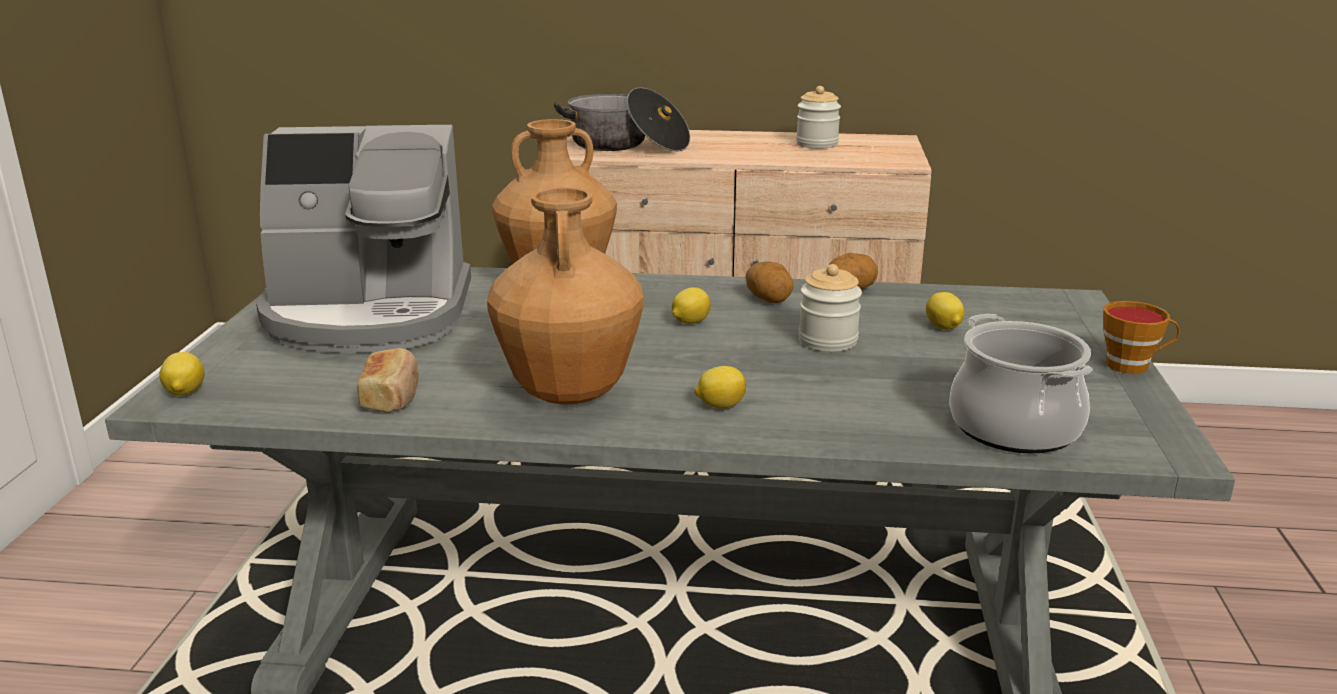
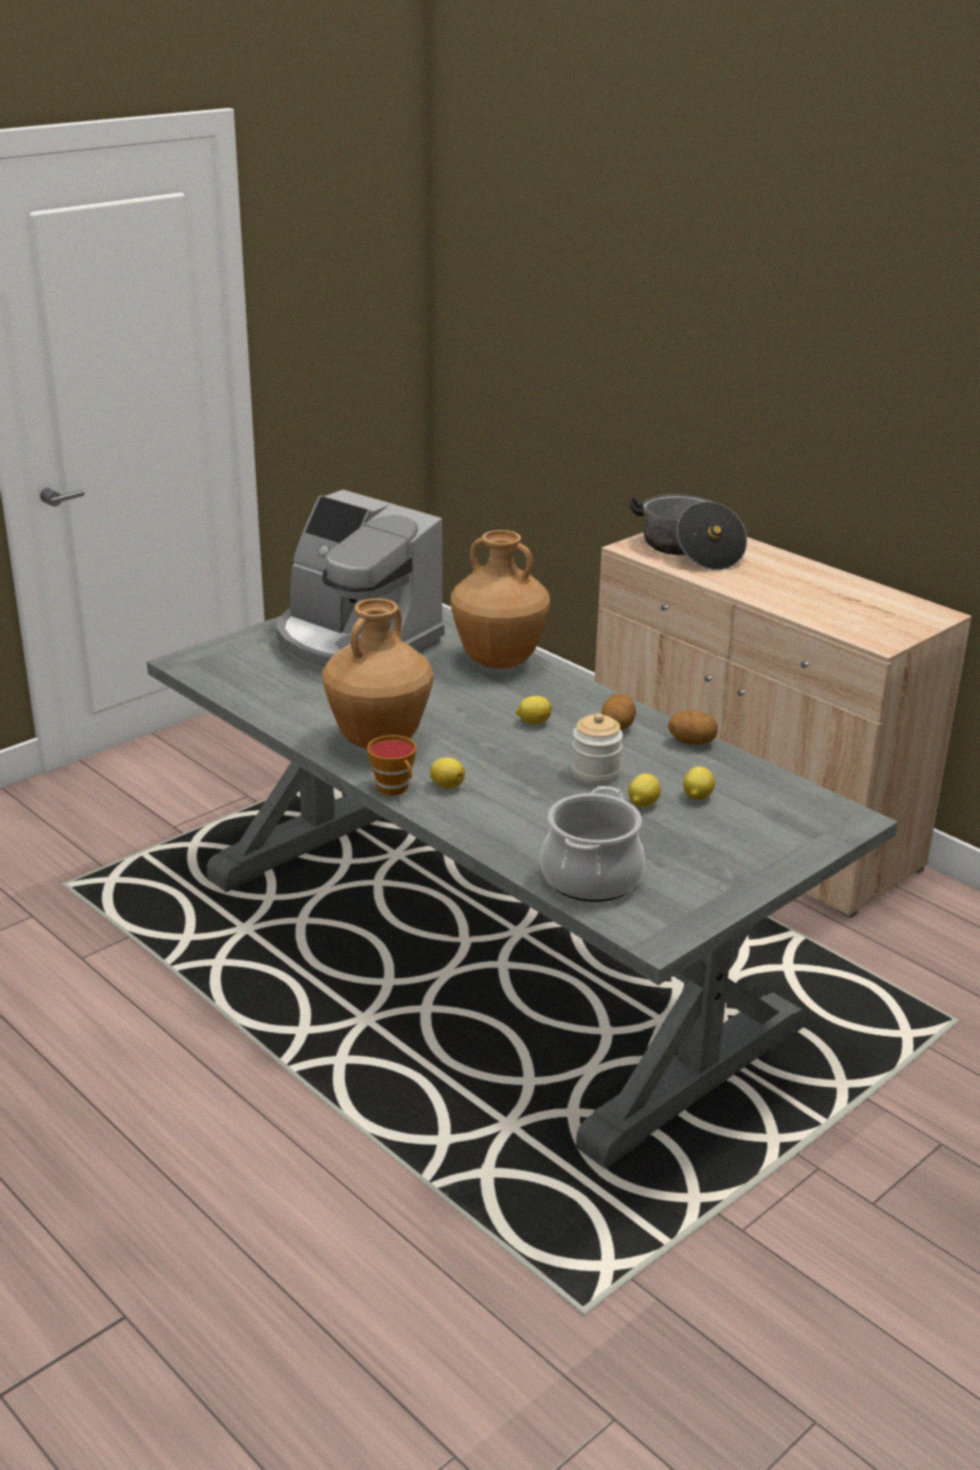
camera: 40 degrees right, 5 degrees up
(184, 392) = (198, 659): lemon -> lemon (642, 804)
(392, 396) = (288, 704): bread -> none
(817, 144) = (850, 598): jar -> none
(1132, 365) = (770, 880): cup -> cup (395, 789)

